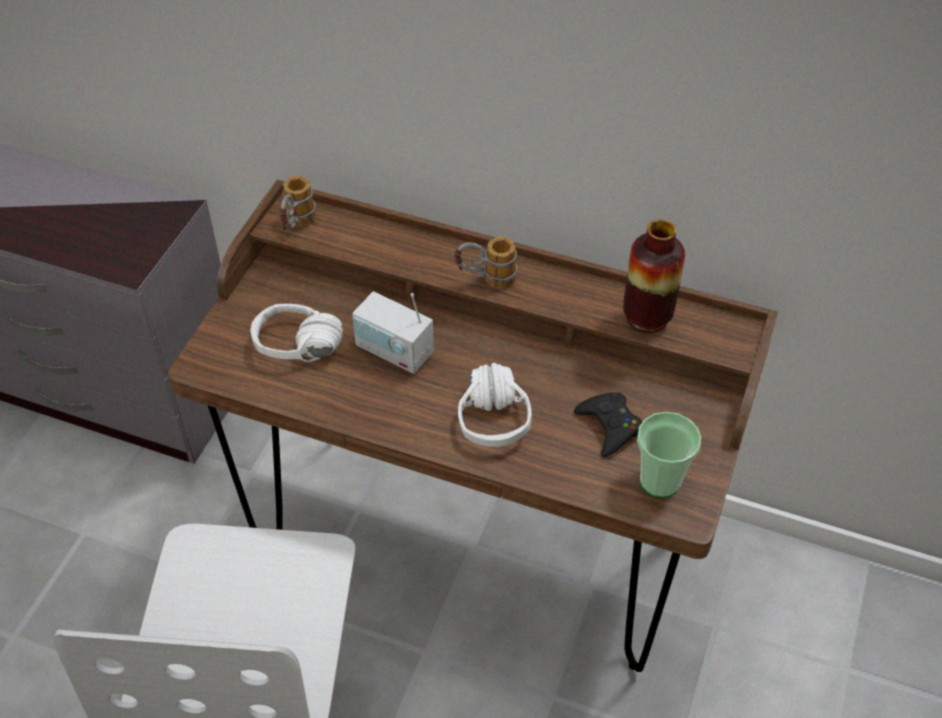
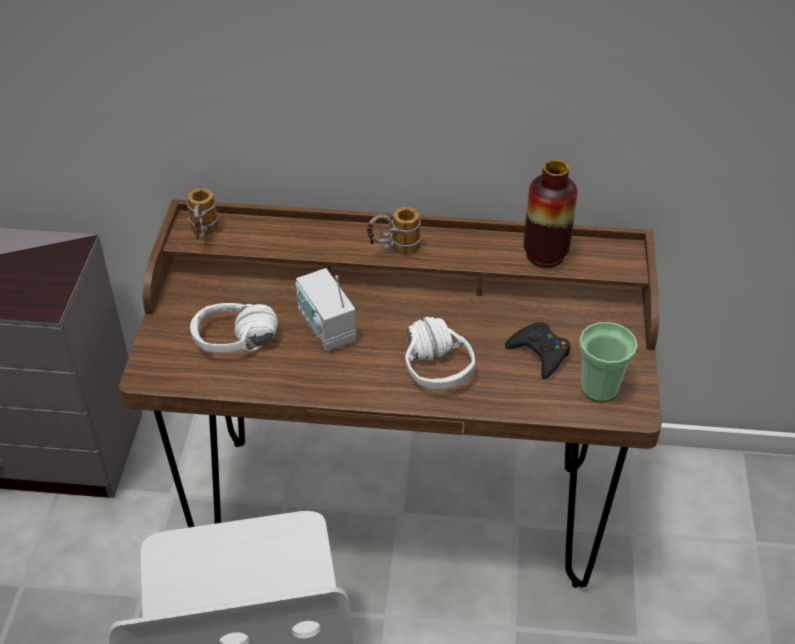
camera: 15 degrees left, 5 degrees down
(394, 351) = (326, 328): radio -> radio turned 45 degrees clockwise

